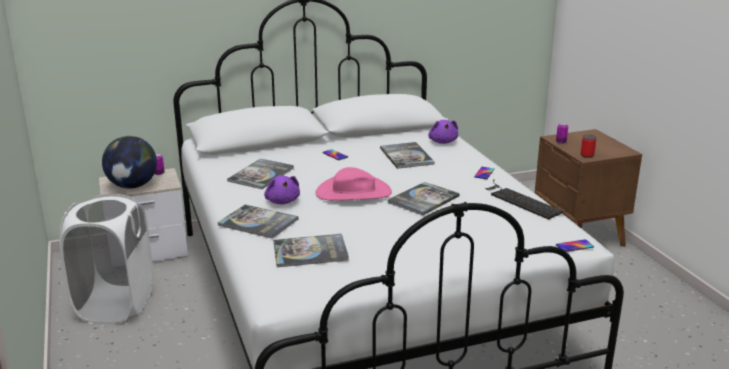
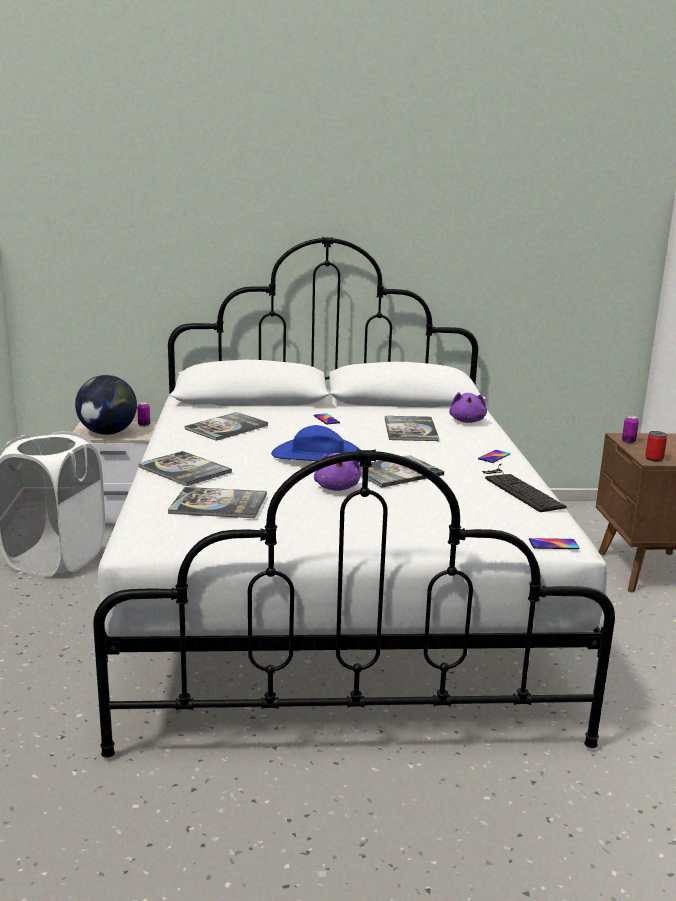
camera: 15 degrees right, 5 degrees down
(282, 201) = (229, 454): purple plush toy -> purple plush toy (337, 487)
(353, 193) = (317, 456): pink hat -> blue hat

